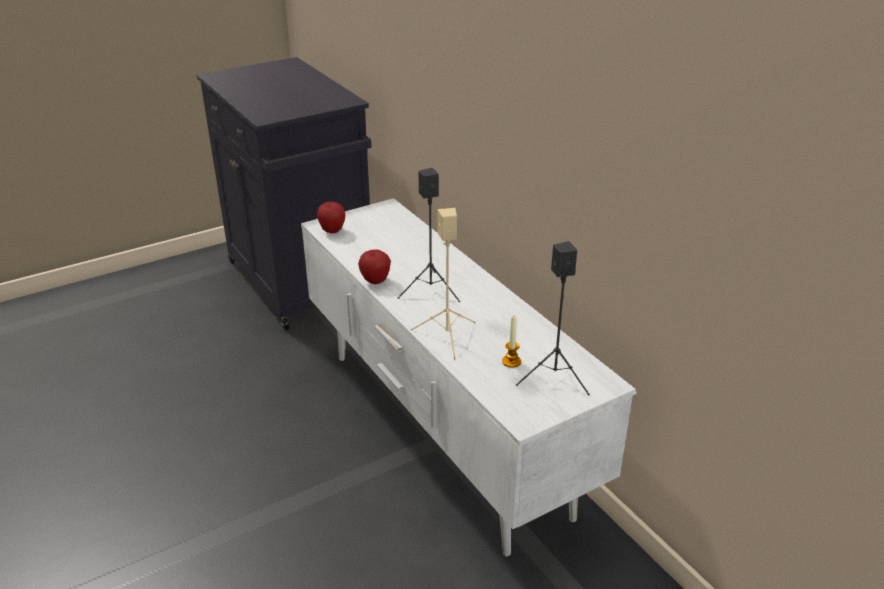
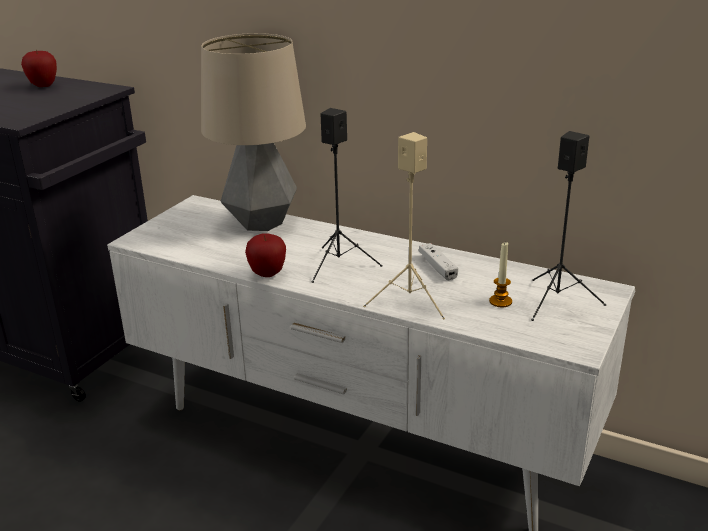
camera: 30 degrees left, 5 degrees down
(332, 231) = (157, 241): apple -> apple (43, 86)
(414, 237) = (261, 223): none -> table lamp
(498, 317) = (437, 267): none -> white game controller

